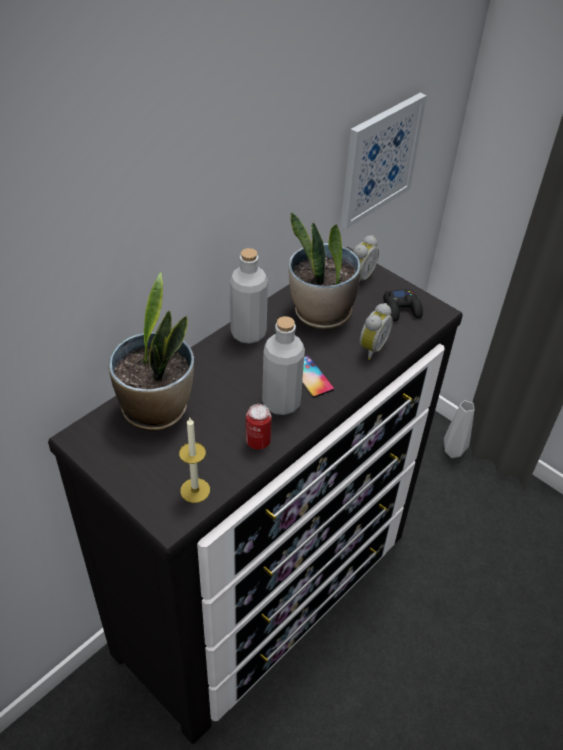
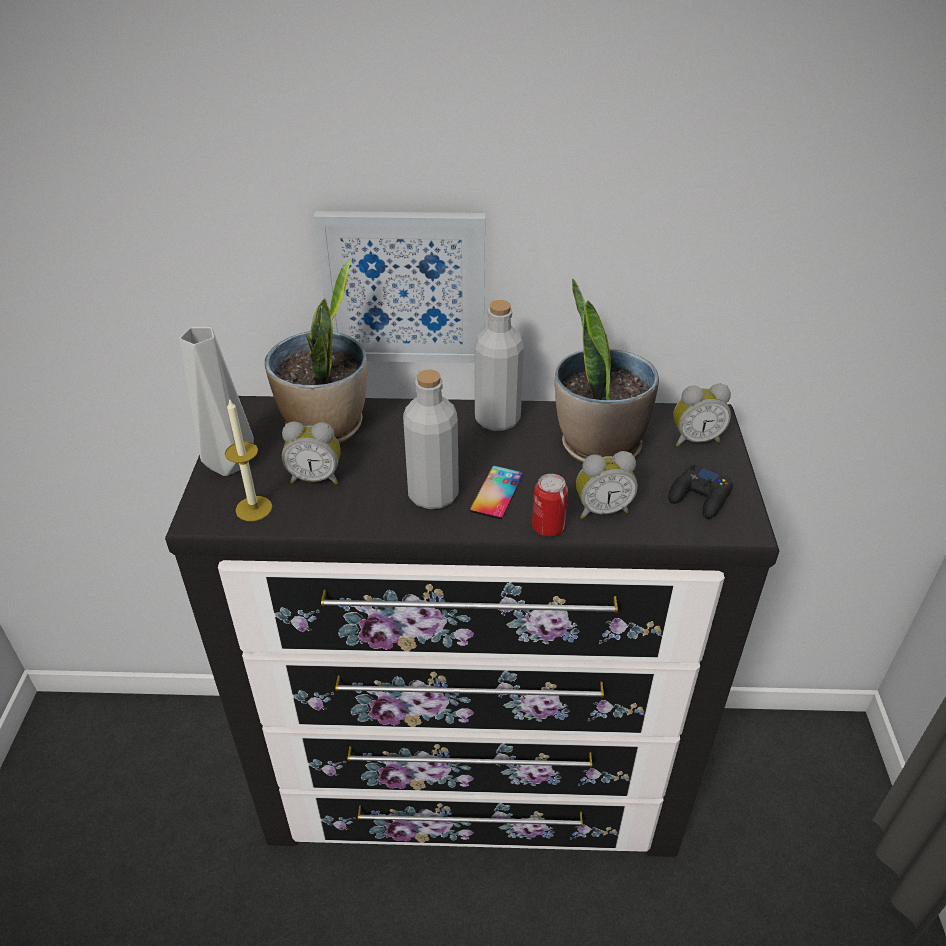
camera: 50 degrees right, 5 degrees down
(201, 443) = (316, 477): none -> alarm clock
(258, 441) = (362, 510): can -> can (548, 527)
(379, 159) = (827, 305): picture -> picture (404, 288)
(454, 452) = (856, 826): grey vase -> grey vase (229, 466)

